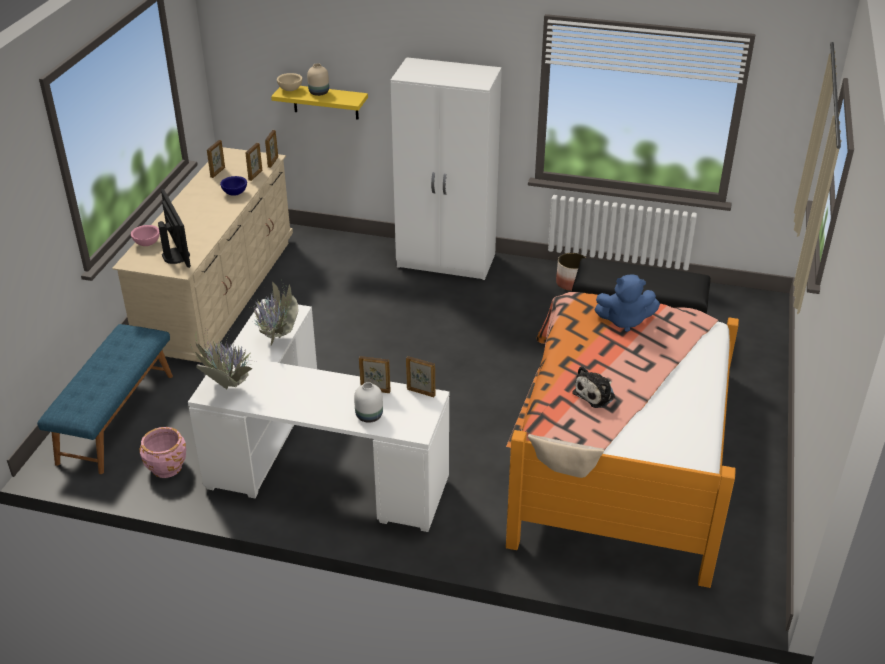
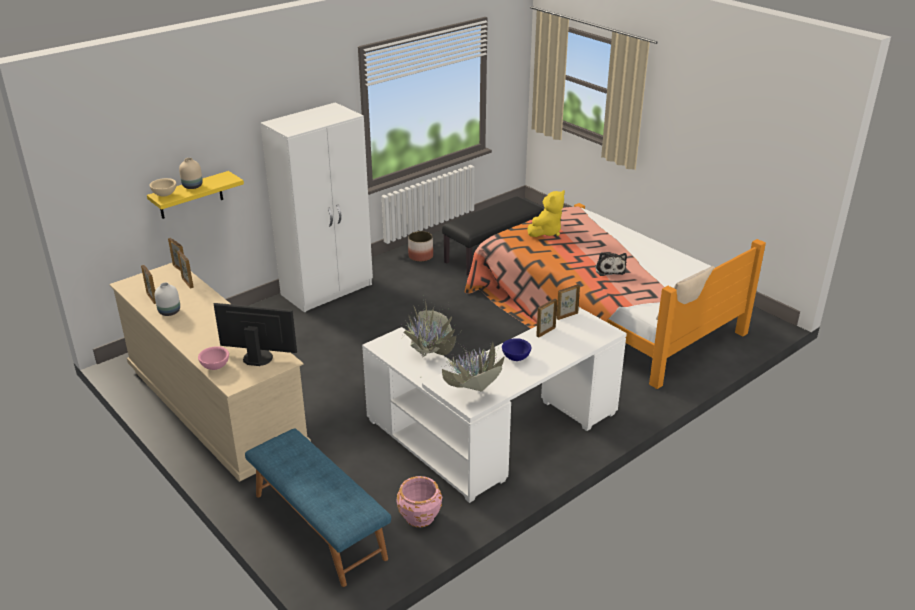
camera: 55 degrees left, 5 degrees down
(235, 193) = (201, 300): blue bowl -> blue bowl (516, 357)
(369, 416) = (573, 344): white vase -> white vase (170, 312)
(624, 321) = (546, 232): blue plush toy -> yellow plush toy

